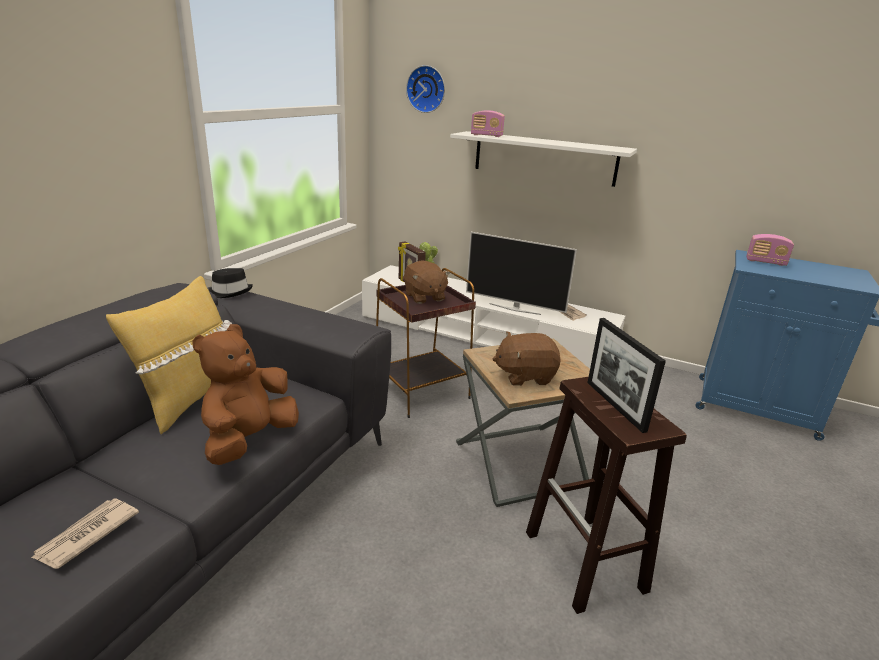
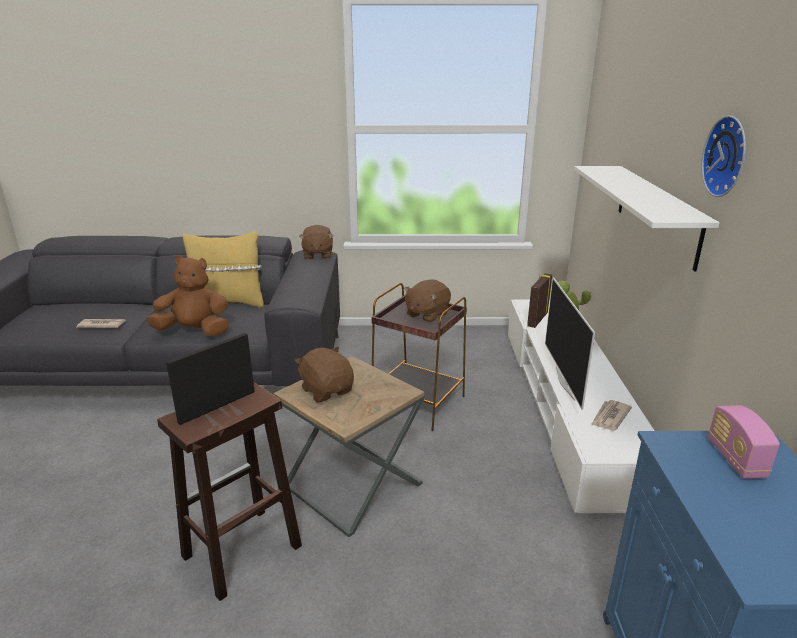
camera: 65 degrees right, 0 degrees up
(229, 292) = (317, 255): black hat -> brown plush toy
(427, 89) = (609, 113): wall clock -> wall clock (729, 156)
(486, 135) = (601, 173): radio -> none

